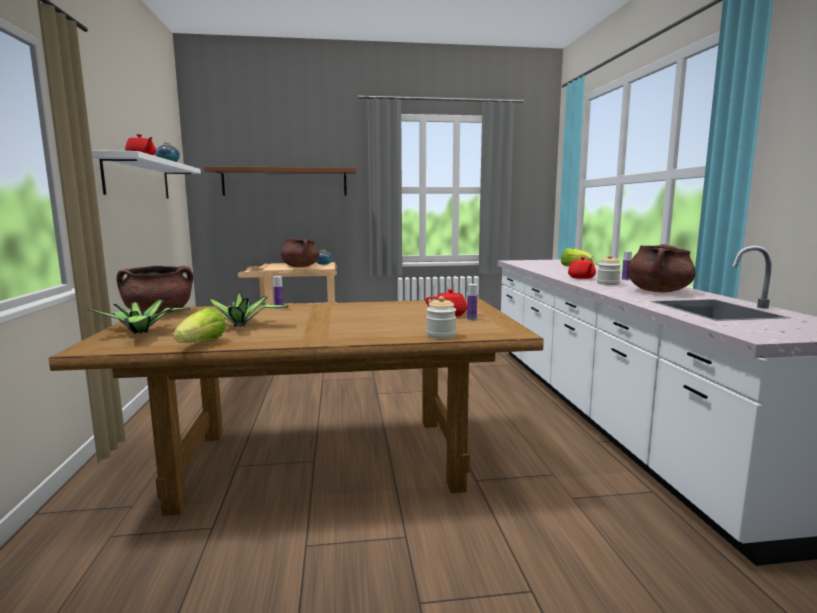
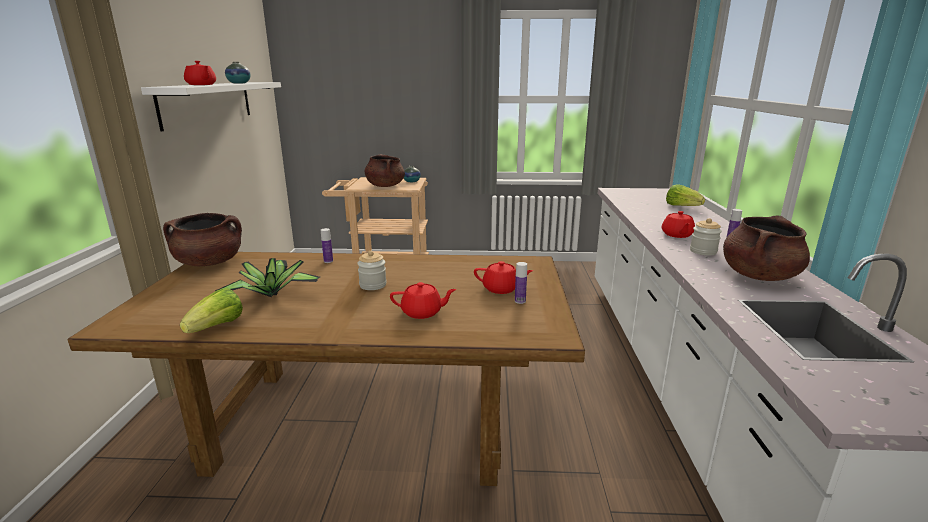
camera: 10 degrees right, 10 degrees up
(142, 332) = (175, 299): potted plant -> none
(285, 182) = (373, 90): brown shelf -> none
(391, 328) = (422, 312): none -> red teapot
(441, 335) = (469, 333): jar -> jar (373, 285)

